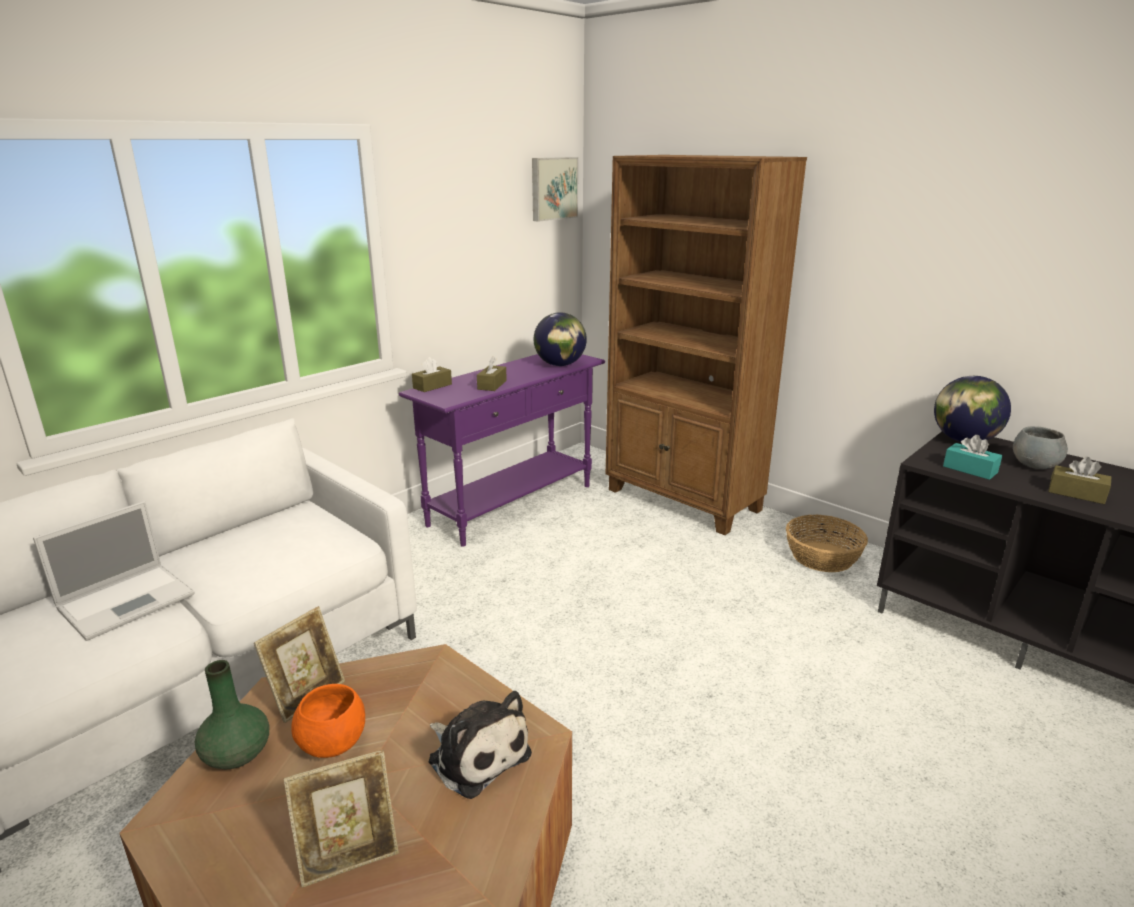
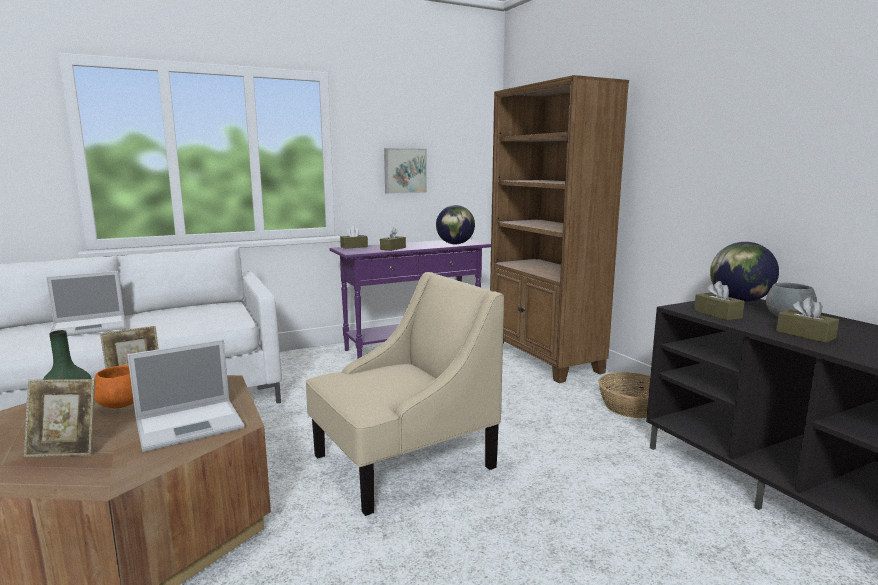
camera: 20 degrees right, 10 degrees down
(476, 754) = (192, 424): plush toy -> laptop
(553, 188) = (474, 125): picture -> picture (404, 170)
(643, 695) = (403, 461): none -> beige armchair
(970, 469) = (717, 314): turquoise tissue box -> brown tissue box

